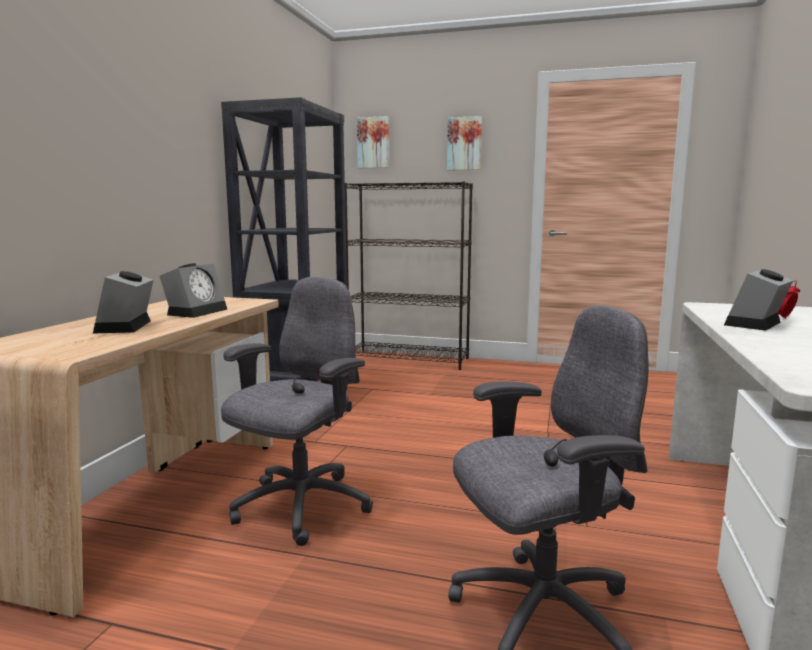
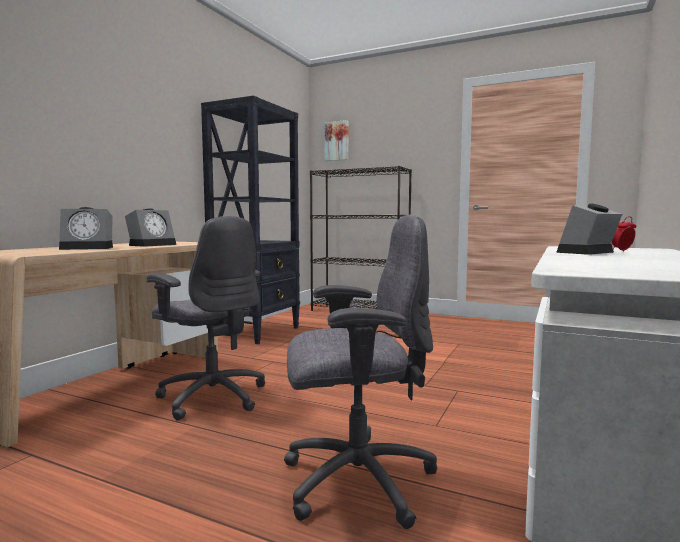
camera: 10 degrees right, 5 degrees down
(126, 327) = (89, 248): alarm clock -> alarm clock turned 105 degrees counterclockwise
(300, 507) = (212, 397): grey office chair -> grey office chair turned 90 degrees clockwise
(464, 144) = (405, 138): picture -> none

